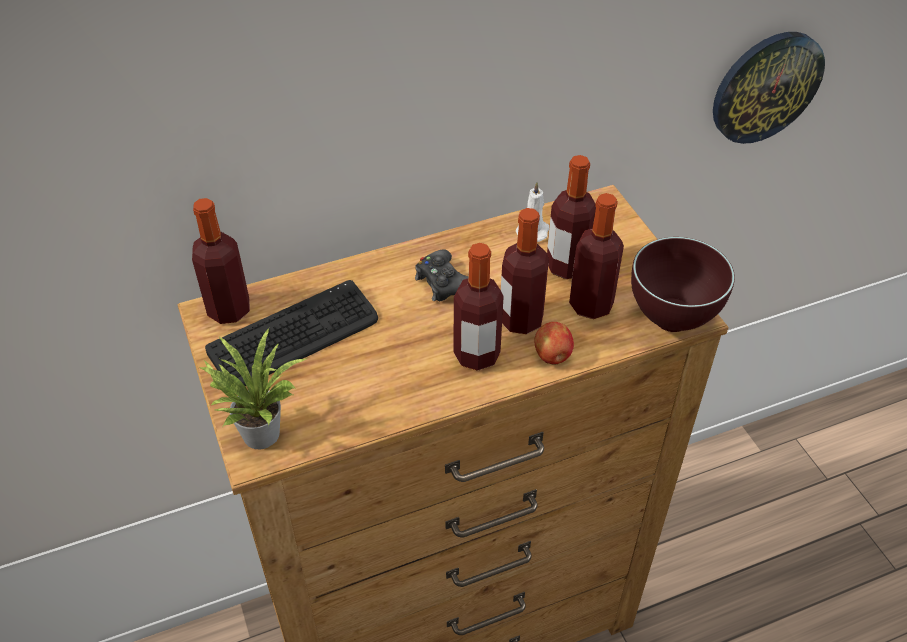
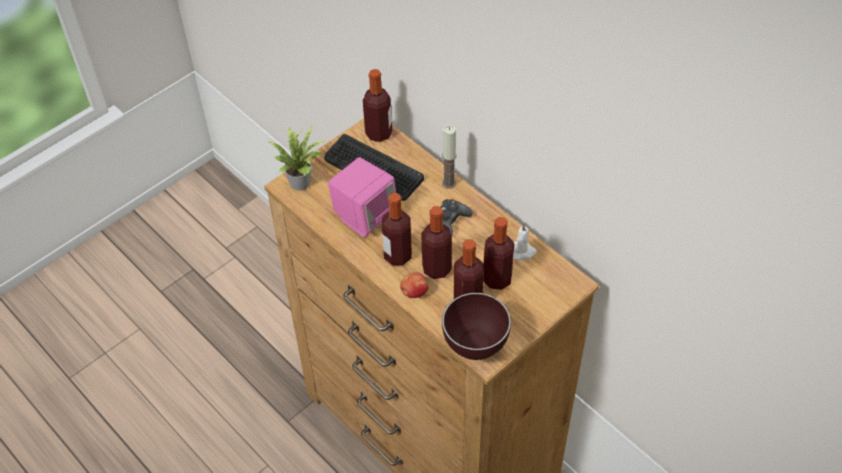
camera: 70 degrees right, 5 degrees up
(375, 263) = (448, 183): none -> candle
(381, 371) = (365, 216): none -> pink speaker
(766, 87) = (722, 333): wall clock -> none

